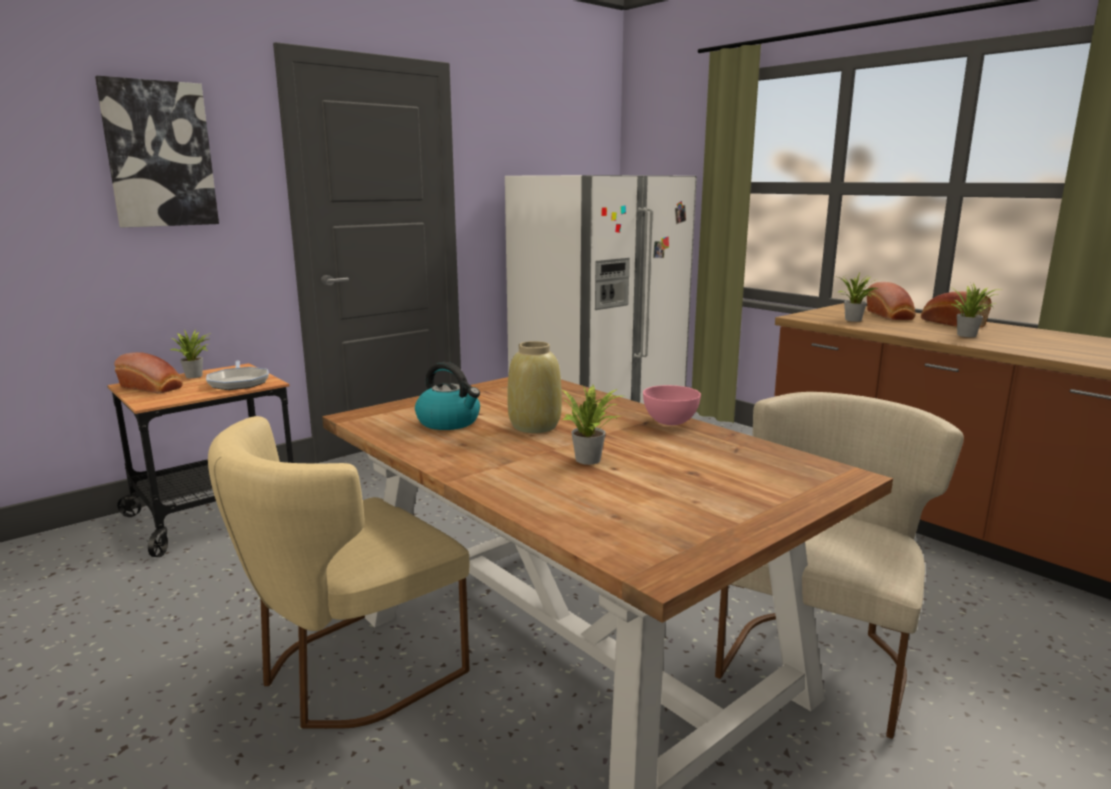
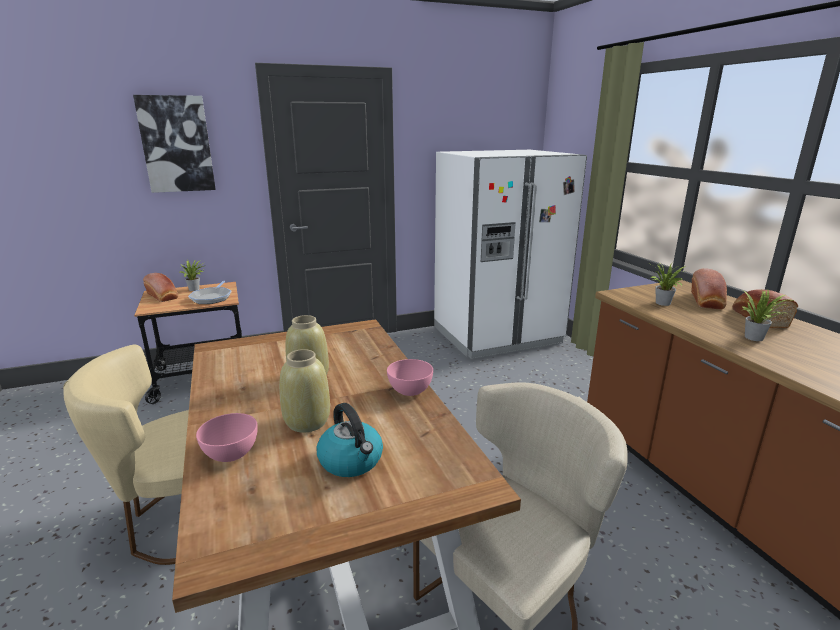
camera: 20 degrees right, 5 degrees up
(449, 422) = (260, 363): kettle -> kettle (351, 461)
(543, 495) = (231, 454): none -> pink bowl
(591, 459) = (307, 422): potted plant -> beige vase

